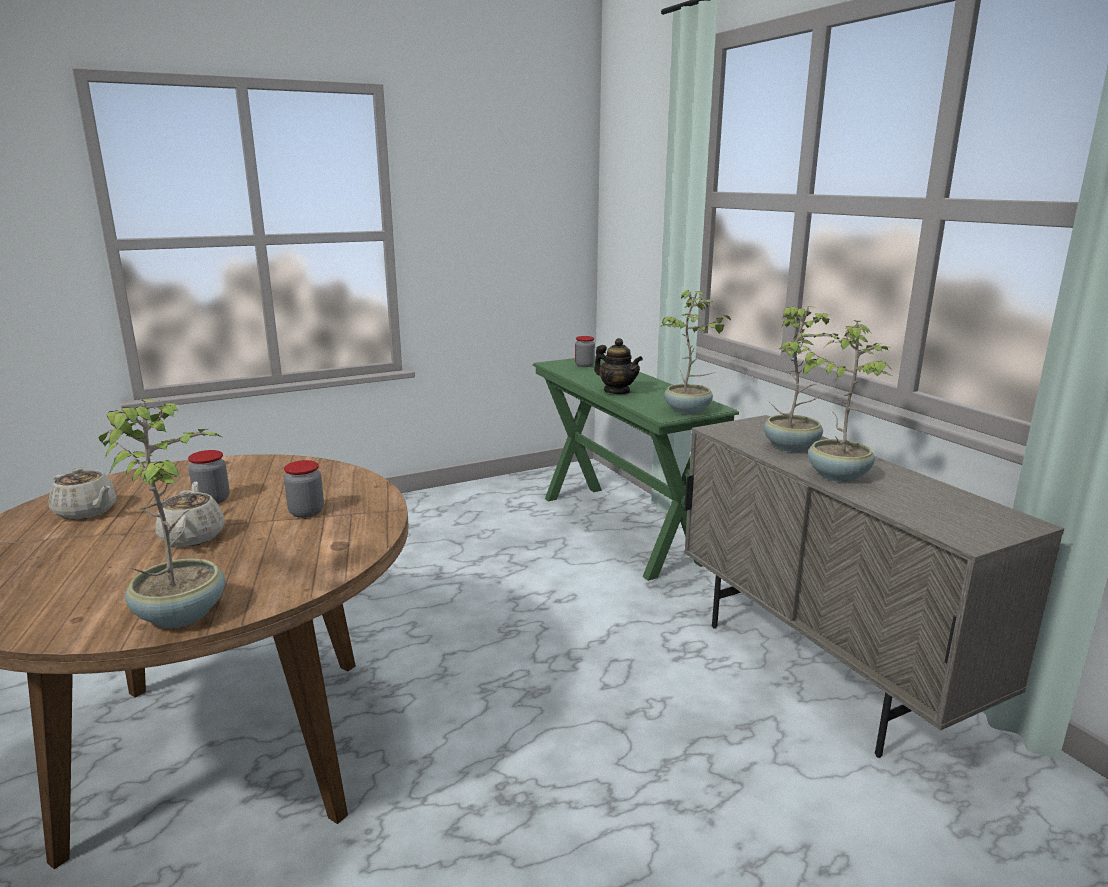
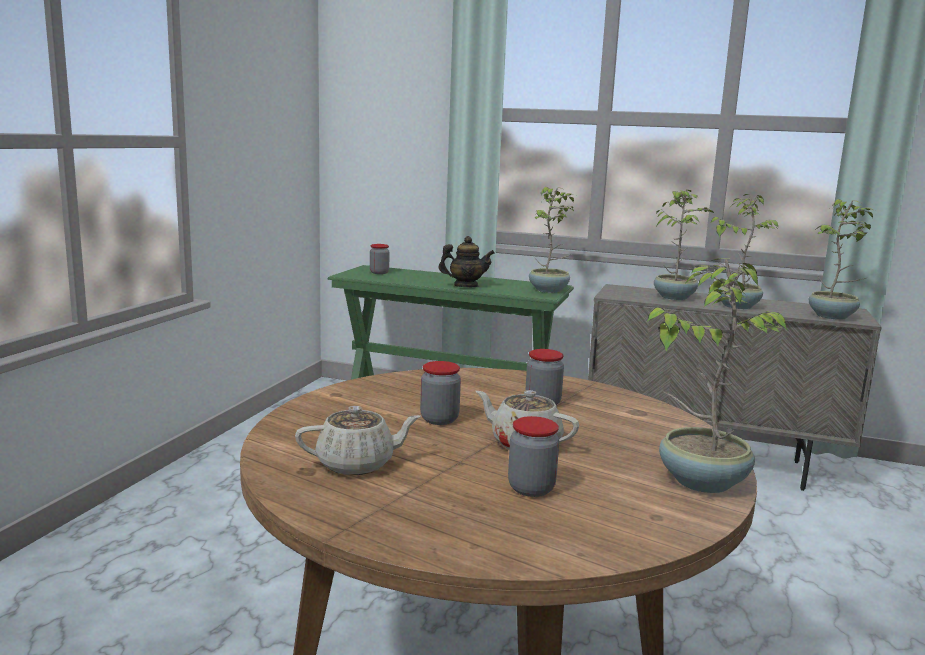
camera: 45 degrees left, 5 degrees down
(94, 566) = (531, 488): none -> jar
(941, 523) = (832, 316): none -> potted plant

